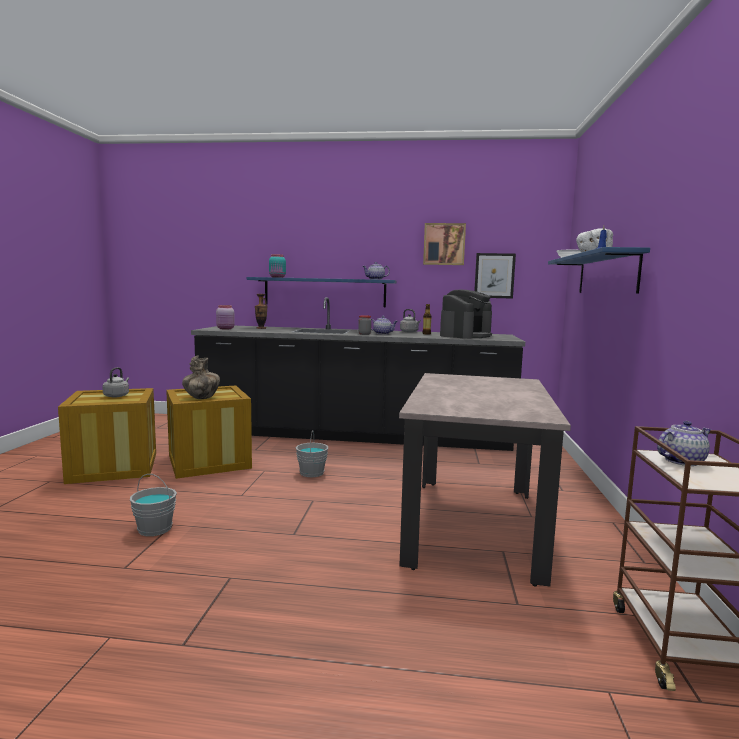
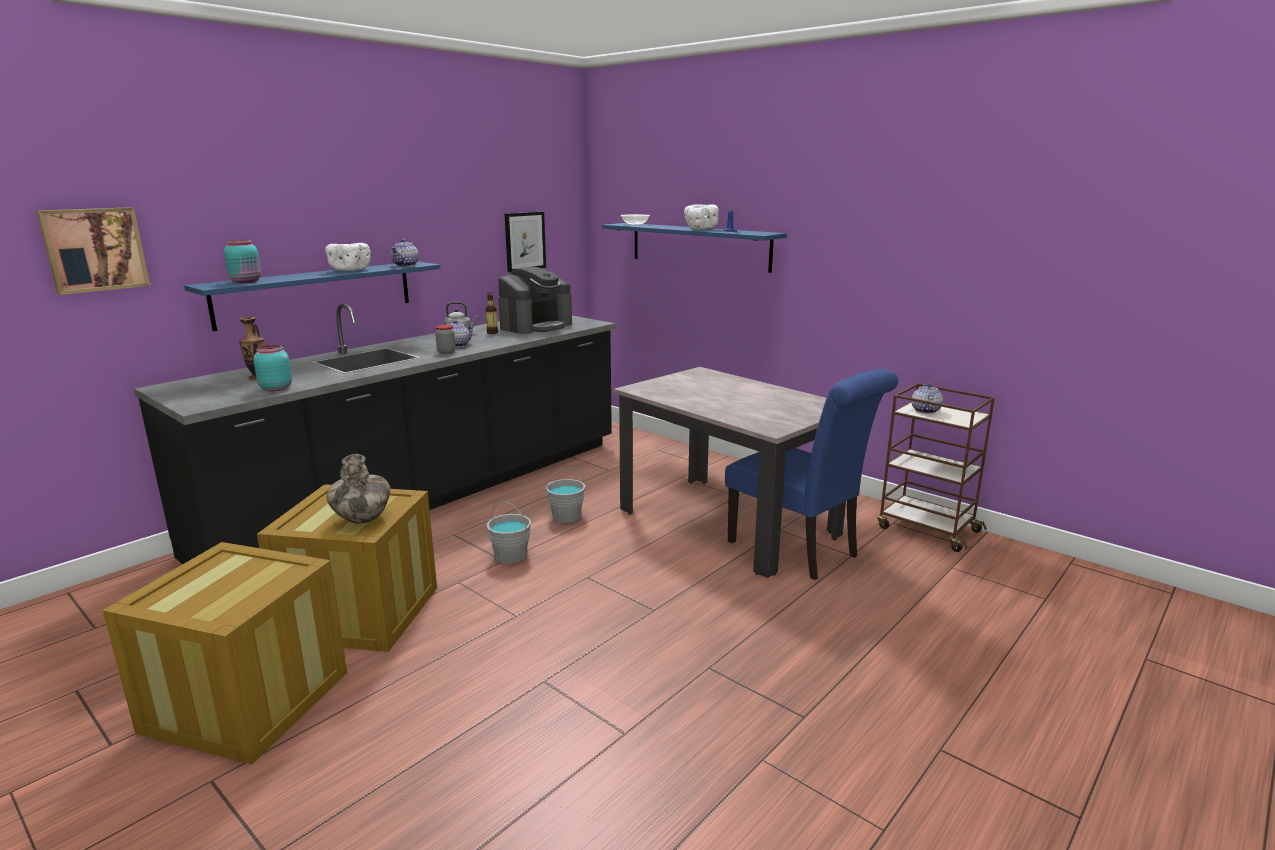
camera: 55 degrees left, 10 degrees up
(117, 396) = (221, 578): grey kettle -> none
(155, 528) = (542, 695): grey bucket -> grey bucket (566, 516)
(225, 329) = (217, 395): pink jar -> none
(248, 330) = (275, 388): none -> turquoise jar
(339, 278) = (350, 270): none -> white bowl
(444, 244) = (468, 204): picture -> picture (94, 249)
(465, 335) = (536, 326): coffee machine -> coffee machine turned 60 degrees clockwise
(477, 571) = (799, 551): none -> blue chair

